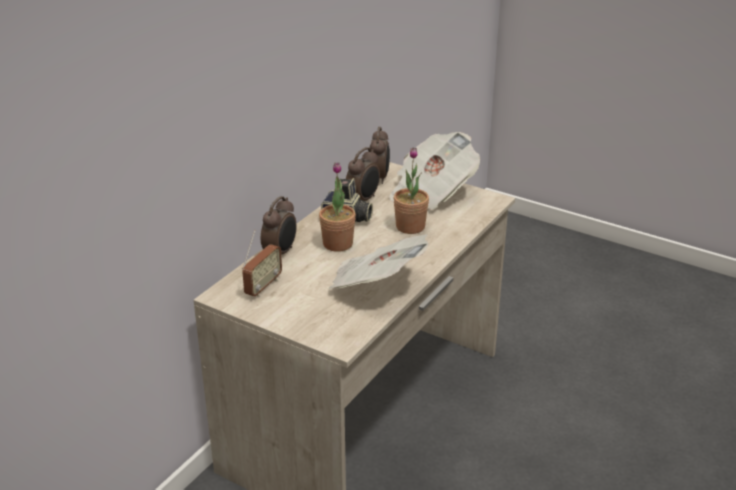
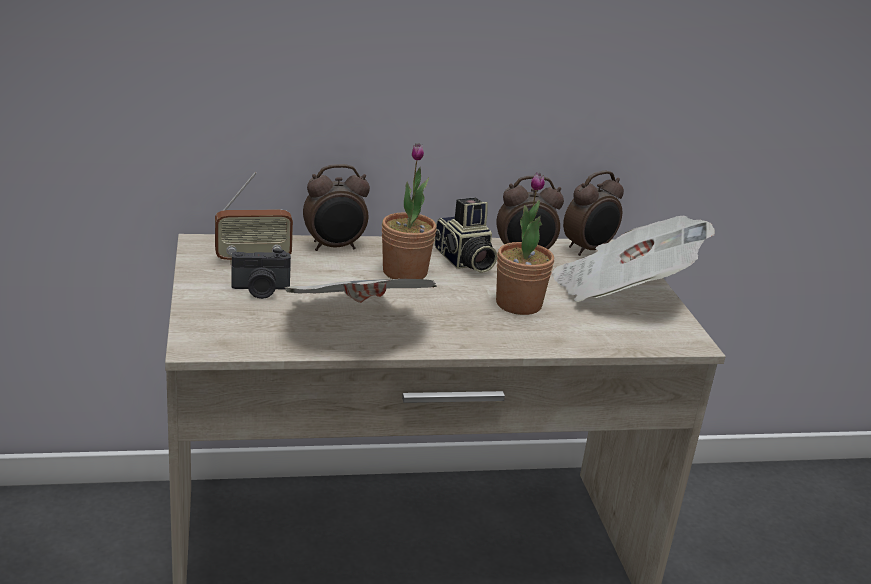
camera: 45 degrees right, 5 degrees down
(303, 299) = (260, 290): none -> camera

